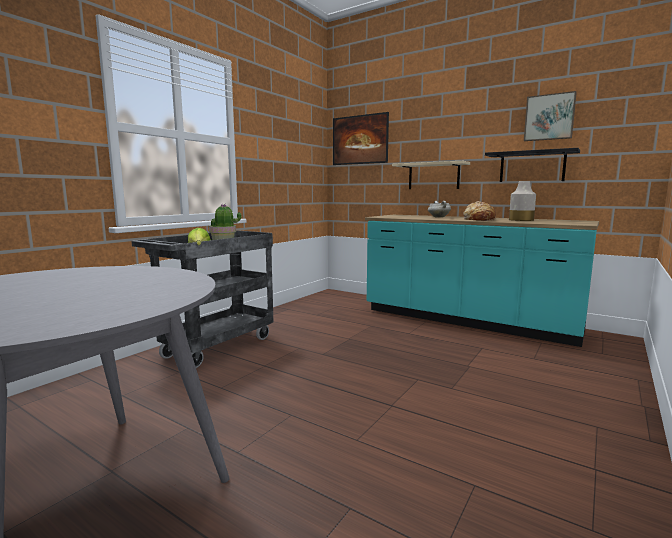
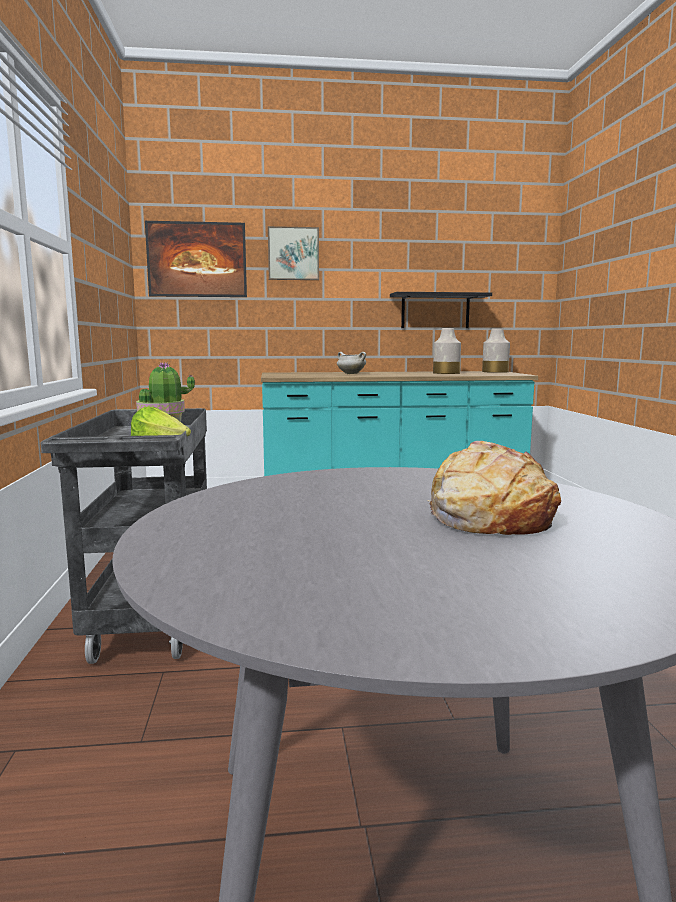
camera: 40 degrees left, 0 degrees up
(433, 176) = (317, 319): beige shelf -> none
(479, 219) = (408, 374): bread -> bread (488, 516)
(549, 117) = (450, 255): picture -> picture (293, 254)
(579, 221) = (495, 371): none -> beige vase

